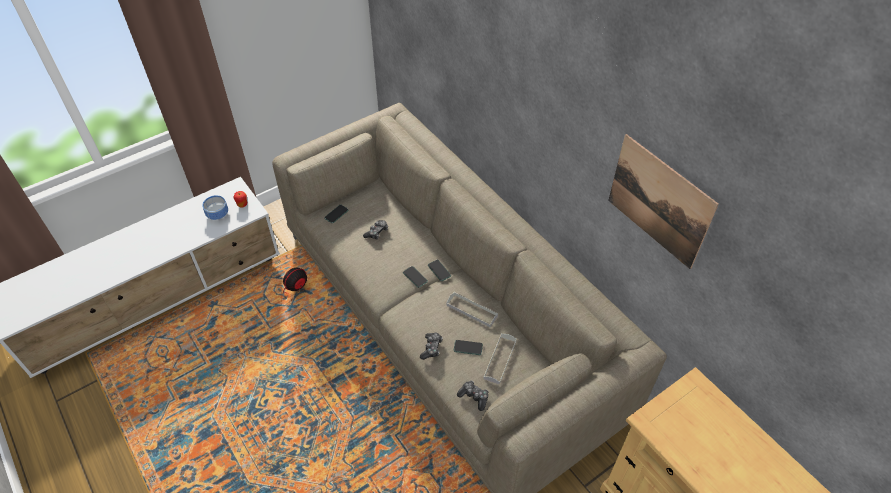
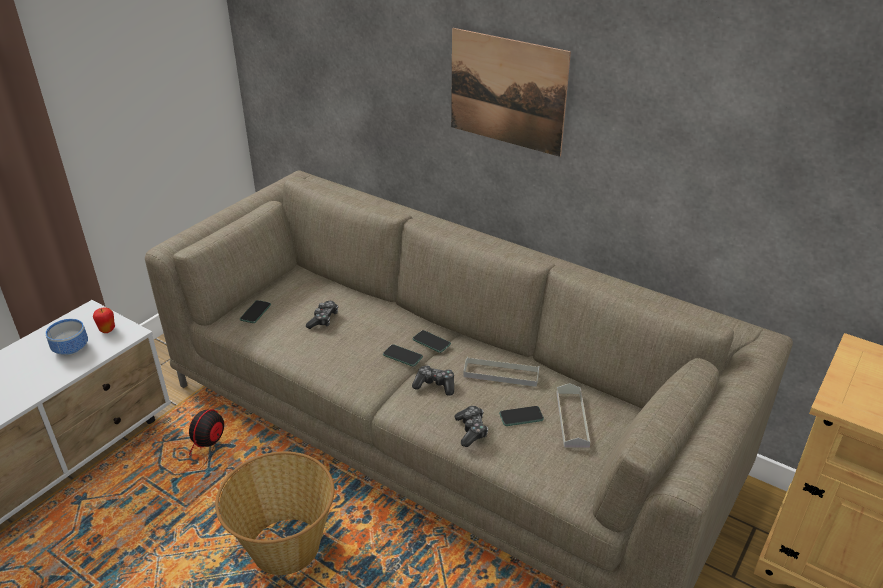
camera: 20 degrees left, 15 degrees down
(317, 373) = (284, 547): none -> basket
(474, 397) = (564, 472): game controller -> game controller (435, 385)
(659, 201) = (752, 107): picture -> picture (507, 91)

